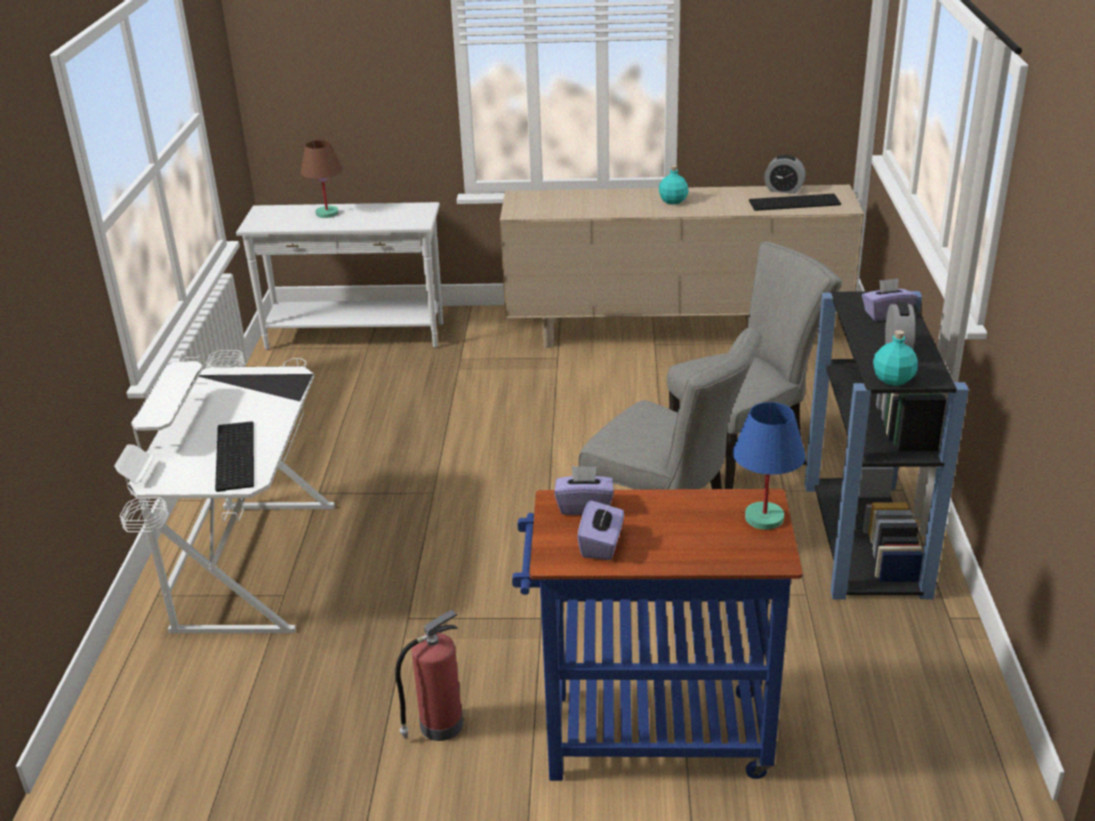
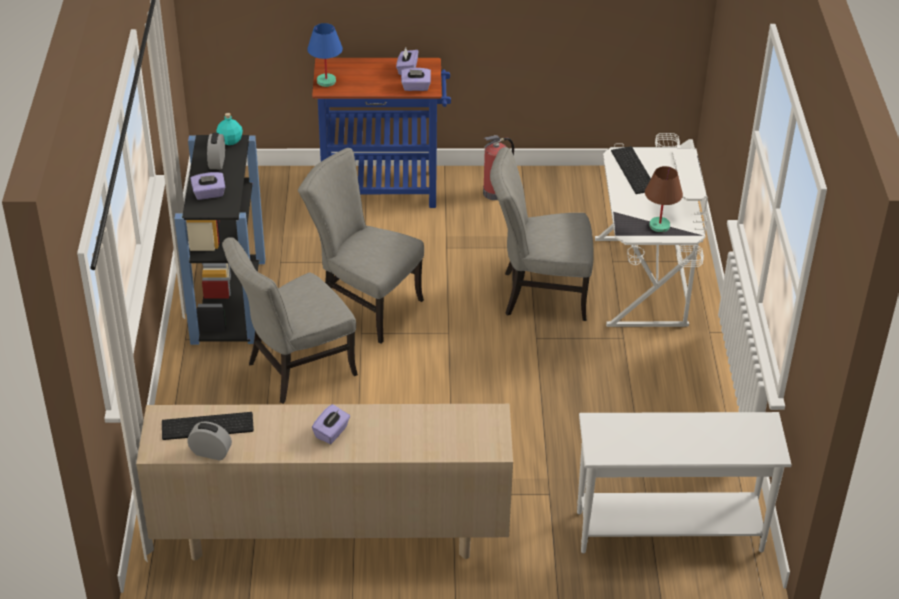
camera: 175 degrees right, 10 degrees up
(327, 213) = (698, 442): brown table lamp -> brown table lamp (659, 225)
(413, 547) = (538, 294): none -> grey chair
(673, 201) = (331, 432): turquoise bottle -> purple tissue box

